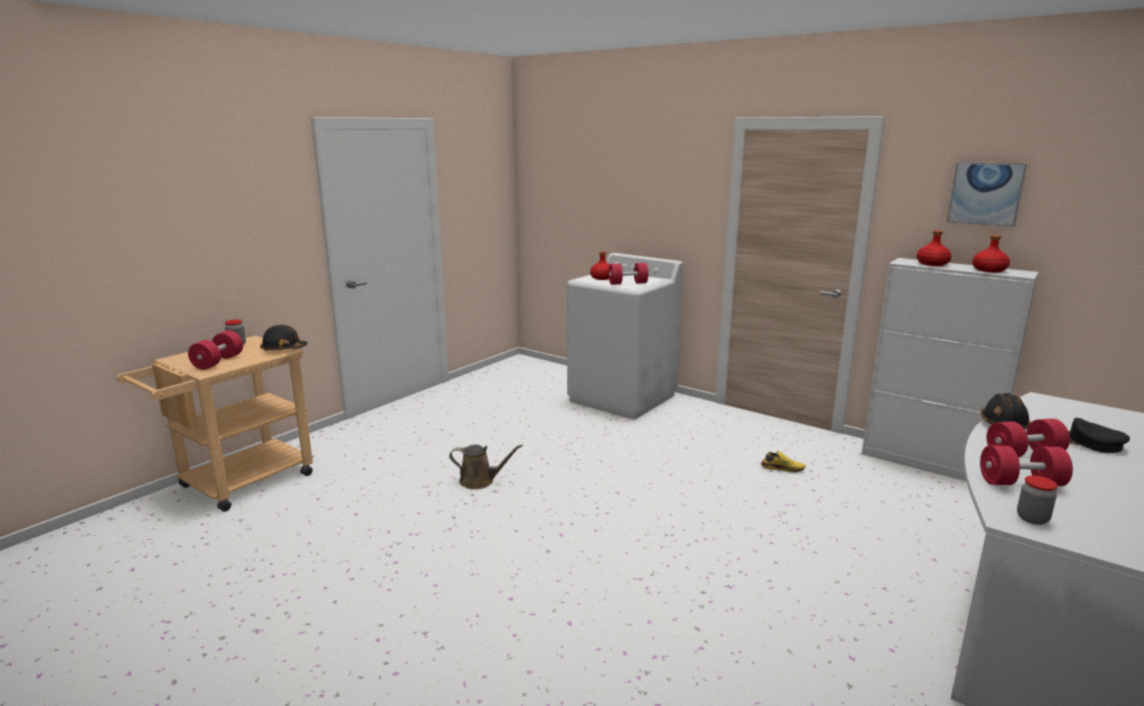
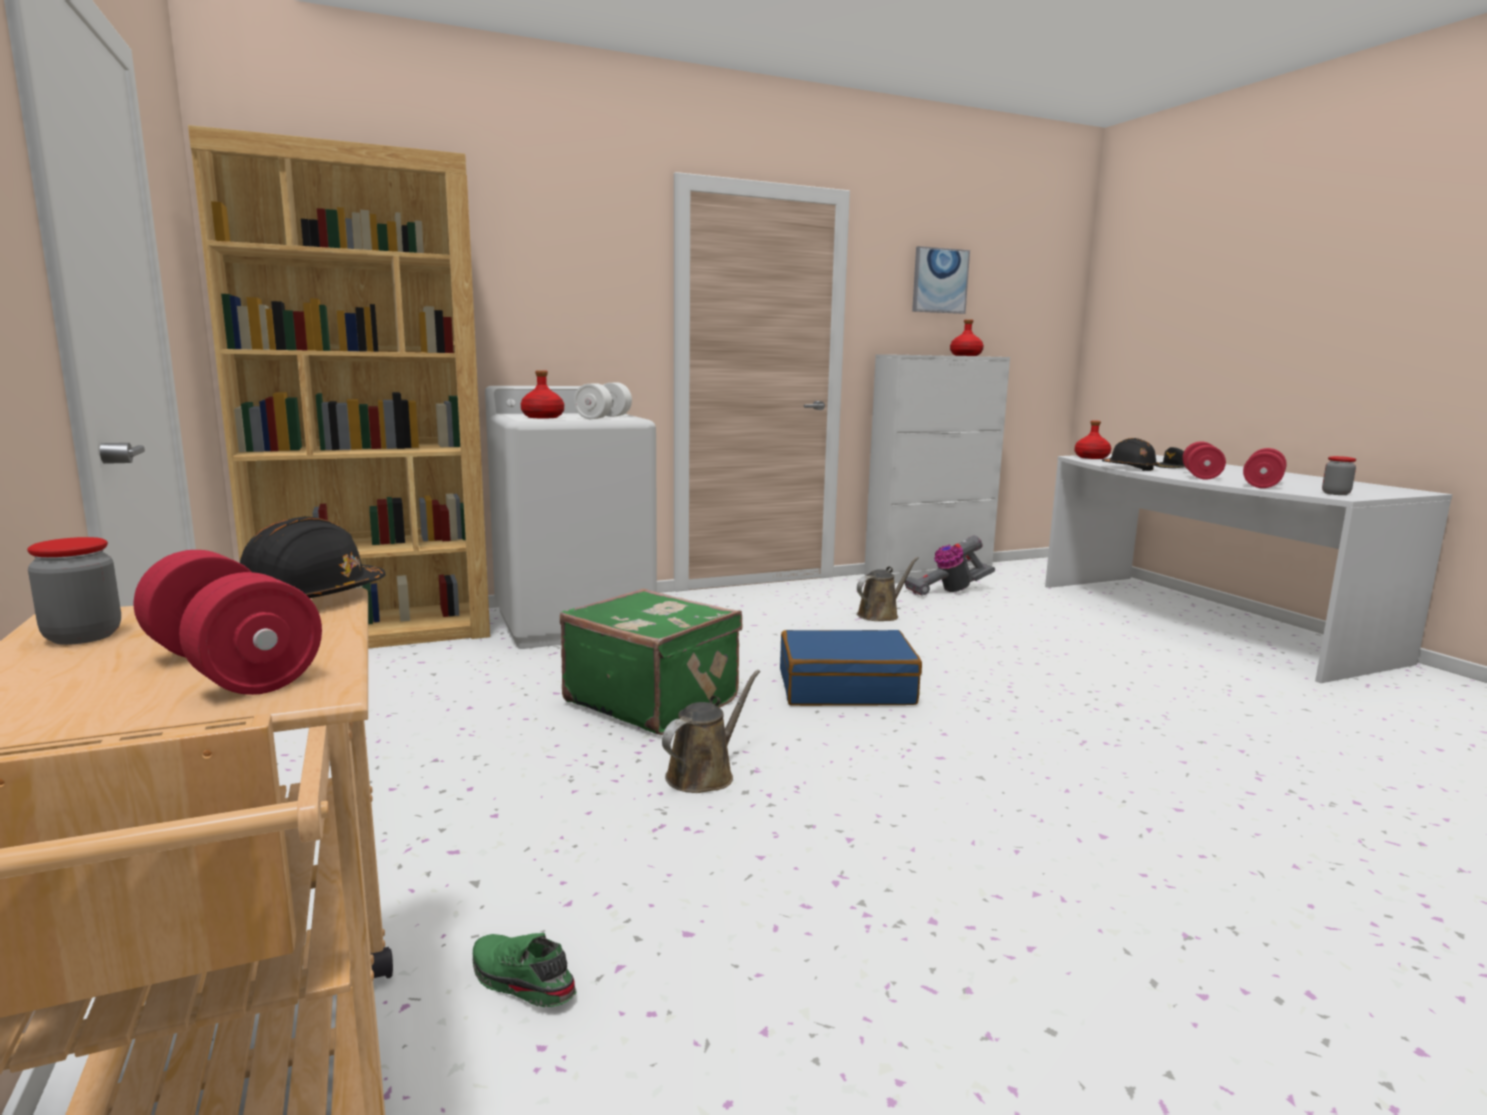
camera: 60 degrees left, 5 degrees down
(314, 495) = (520, 982): none -> green shoe
(546, 372) = (377, 634): none -> brown bookcase
(546, 447) = (653, 700): none -> green suitcase
(627, 487) = (846, 687): none -> blue suitcase
(628, 283) = (603, 417): red dumbbell -> white dumbbell
(782, 468) = (880, 615): yellow shoe -> brown watering can
(892, 479) = (948, 591): none -> vacuum cleaner
(932, 264) = (920, 354): red bottle -> red bottle (1091, 457)

